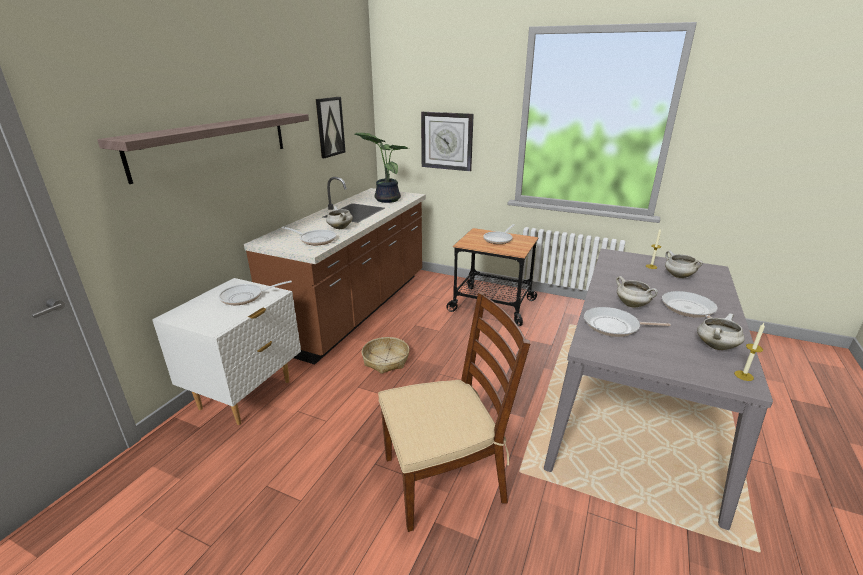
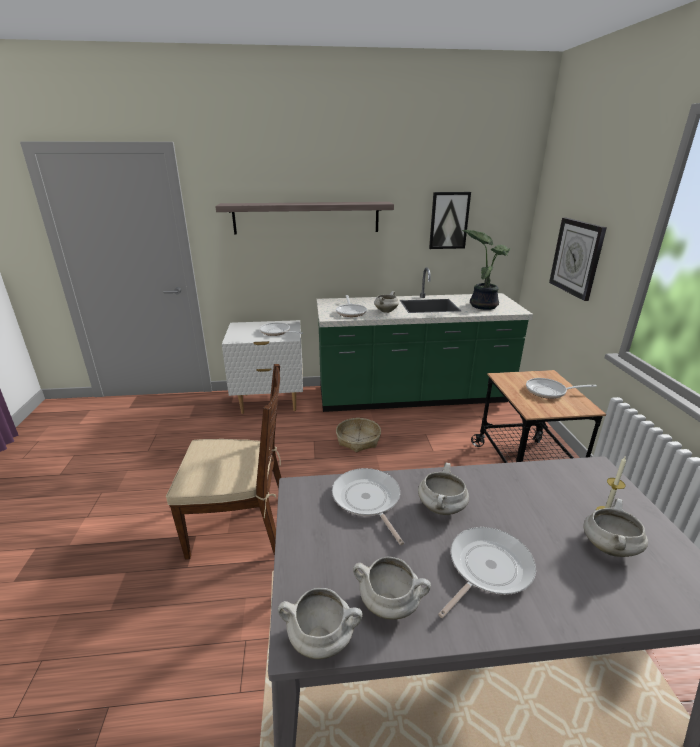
camera: 60 degrees right, 0 degrees up
(356, 309) = (412, 397): brown counter -> green counter
(445, 478) = (241, 525): brown chair -> brown chair turned 45 degrees counterclockwise
(743, 375) = (322, 638): candle -> white cooking pot

